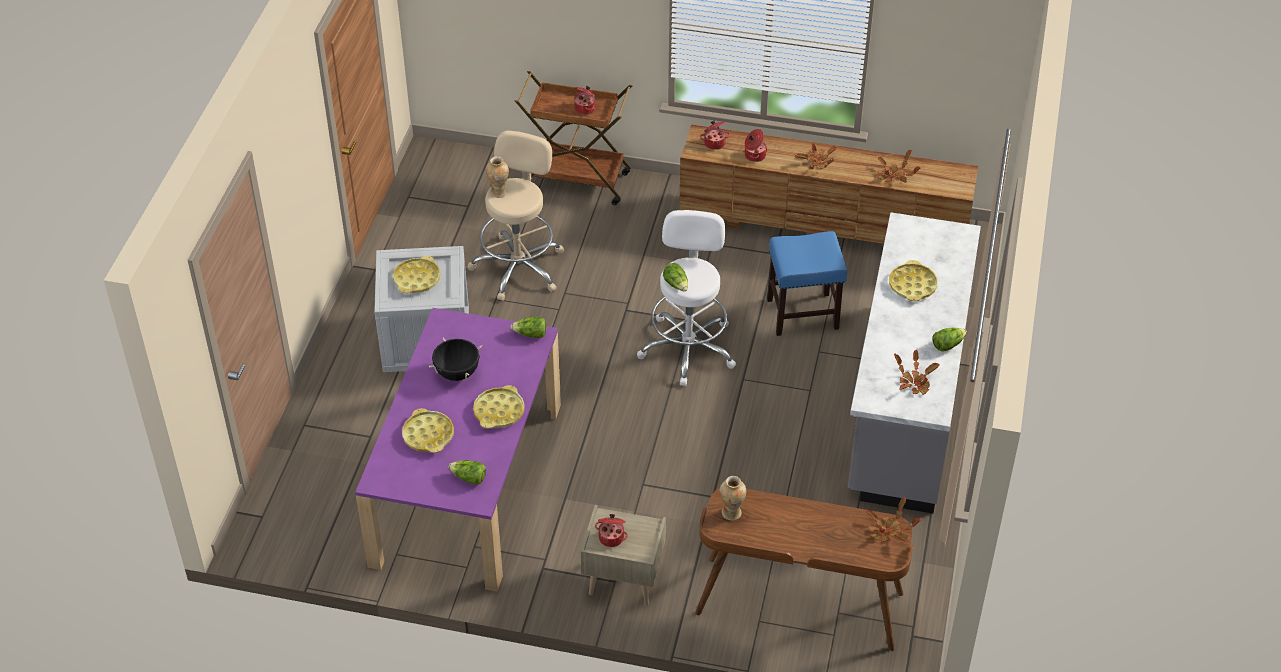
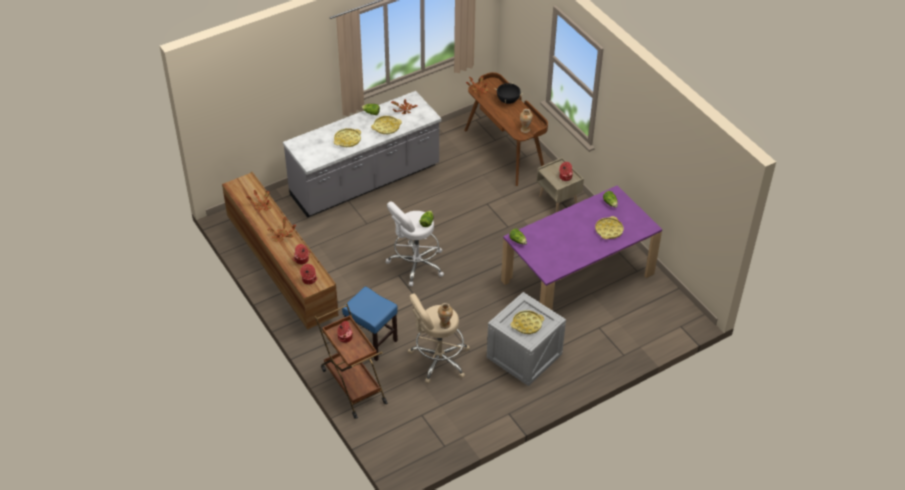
camera: 135 degrees left, 0 degrees up
(457, 373) = (568, 246): black cooking pot -> black cooking pot (508, 101)
(499, 411) = (569, 219): yellow tray -> yellow tray (386, 127)
(803, 314) = (349, 242): blue stool -> blue stool (371, 341)

